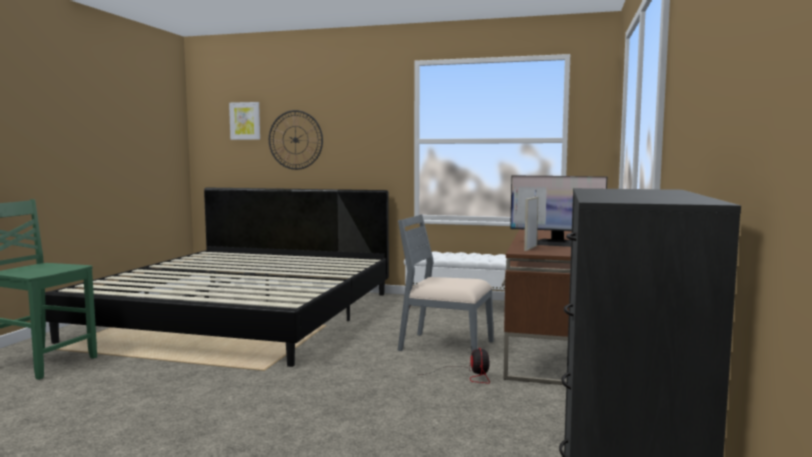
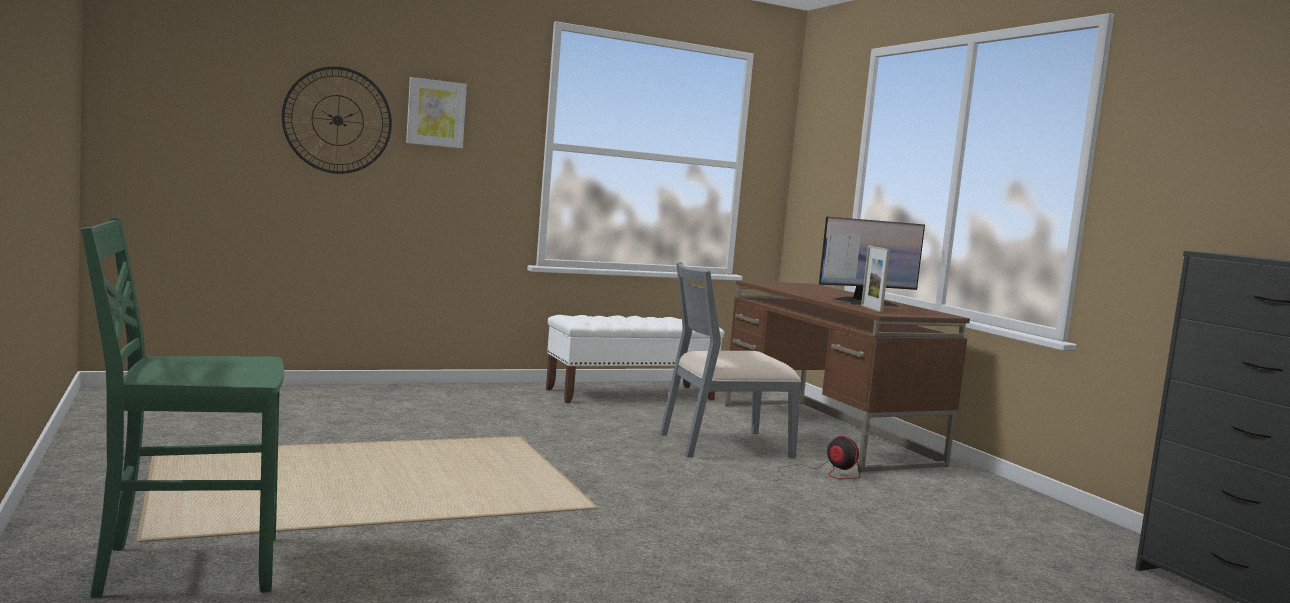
camera: 40 degrees left, 0 degrees up
(243, 315) = (348, 436): bed -> none
(245, 121) = (231, 72): picture -> picture (436, 113)

